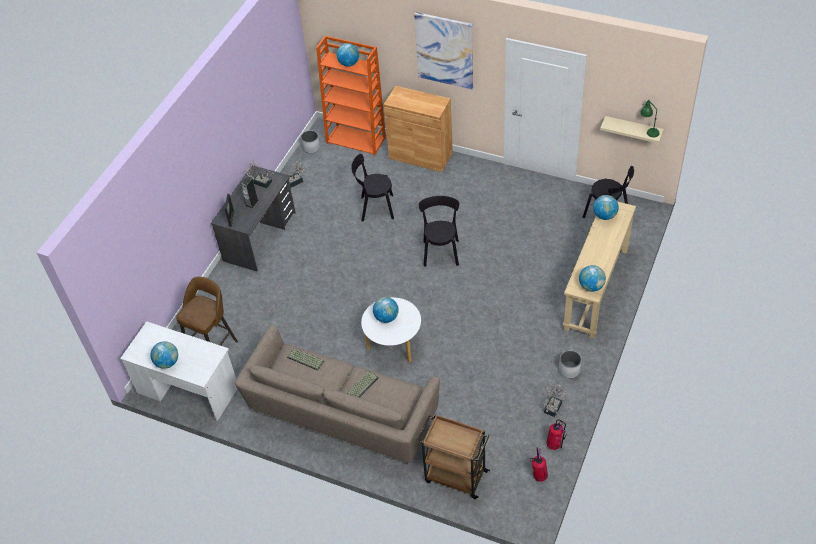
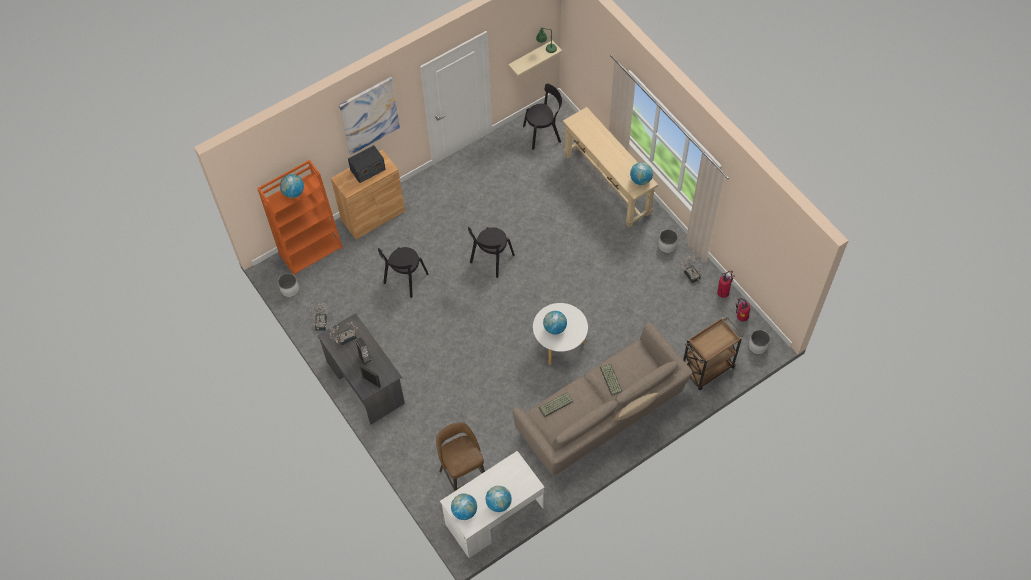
camera: 60 degrees left, 10 degrees up
(329, 416) = (635, 411): none -> beige pillow
(422, 101) = (367, 170): none -> radio
(441, 251) = (491, 260): black chair -> black chair turned 90 degrees counterclockwise
(516, 508) = (758, 346): none -> white planter
(604, 215) = (581, 130): globe -> globe (464, 511)

